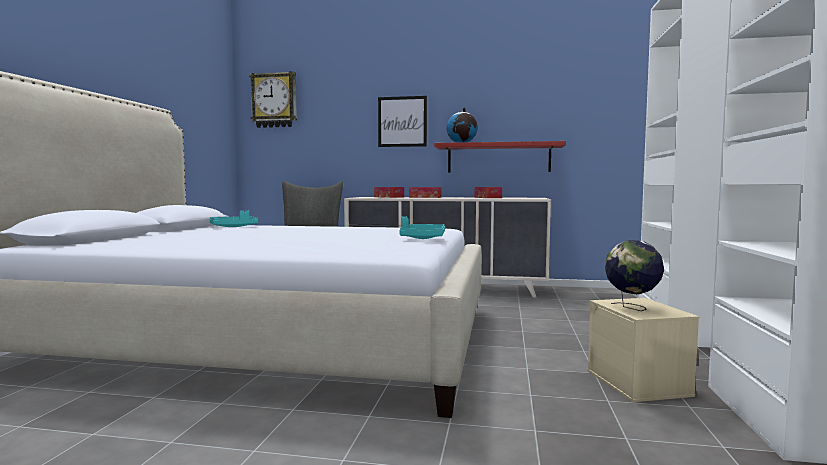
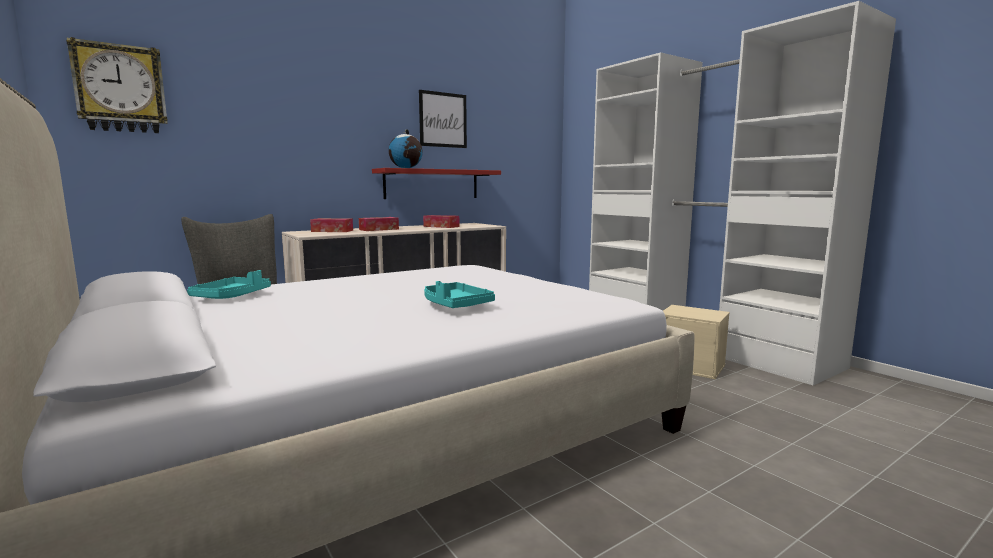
camera: 45 degrees left, 5 degrees up
(402, 121) = (328, 138): picture -> picture (443, 120)
(423, 238) = (541, 282): turquoise tray -> turquoise tray (455, 305)
(632, 308) = (693, 314): globe -> none

